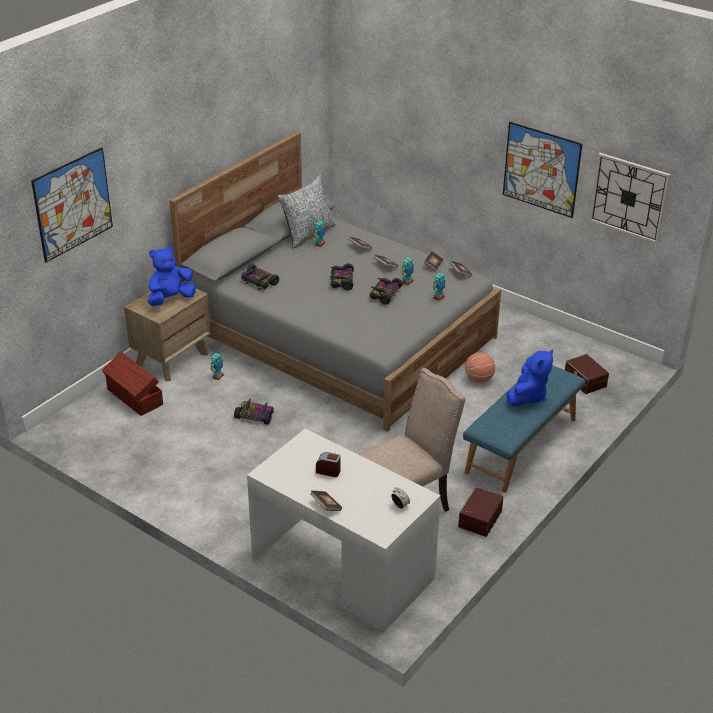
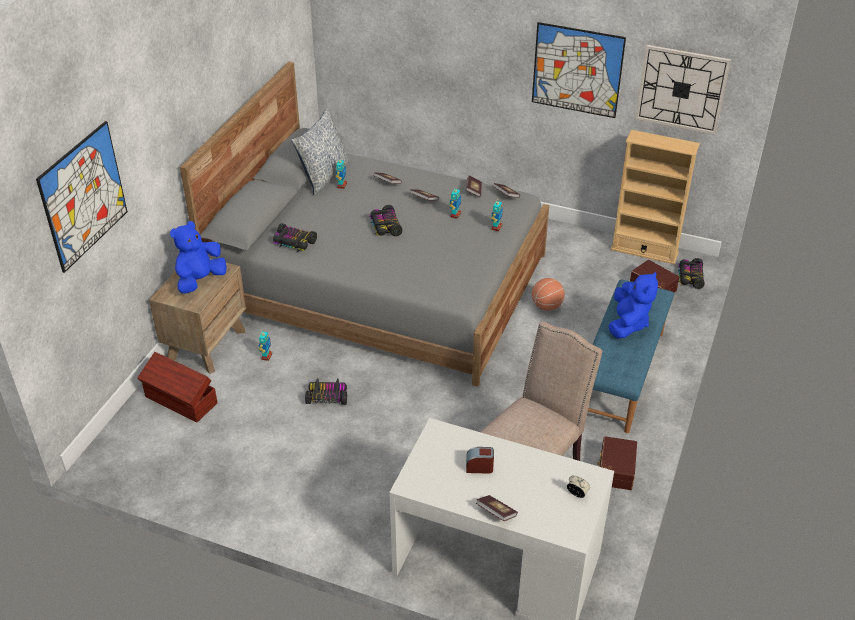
camera: 15 degrees left, 5 degrees up
(384, 294) = (438, 234): toy car -> toy car (690, 277)
(592, 349) = (644, 251): none -> beige bookcase

